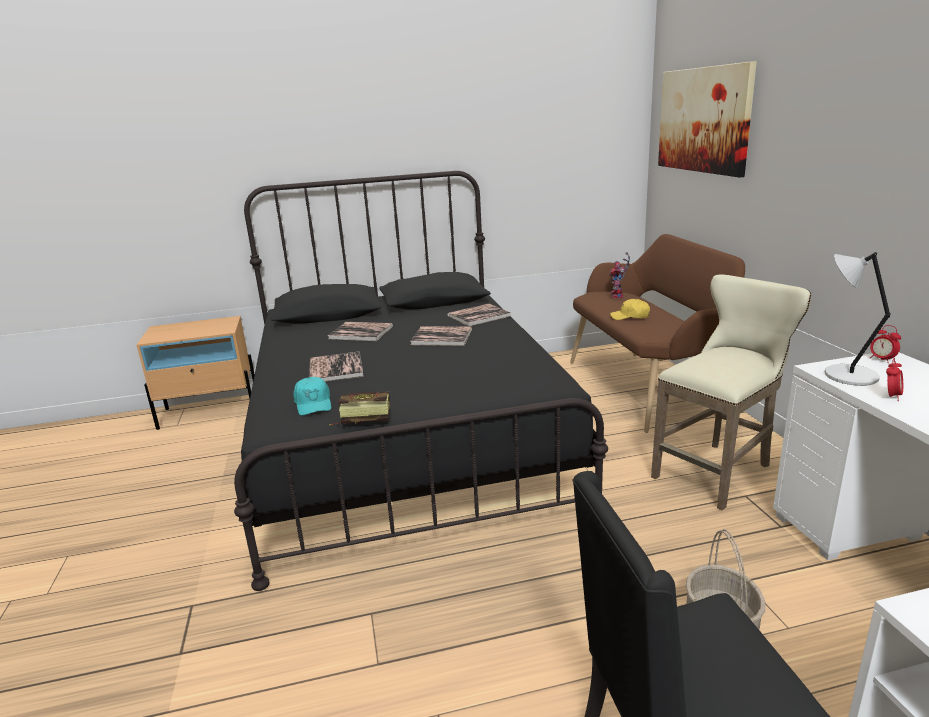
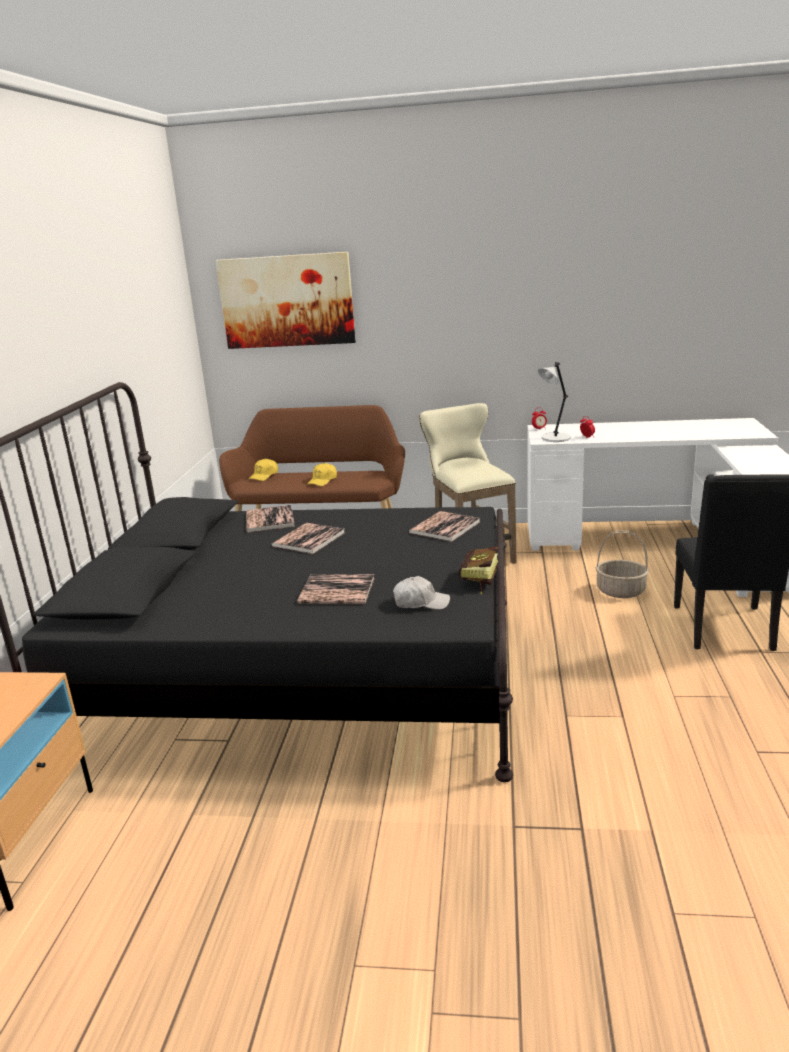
camera: 70 degrees left, 0 degrees up
(313, 404) = (421, 602): turquoise cap -> white cap
(361, 332) = (236, 575): book -> book (445, 527)
(618, 295) = (264, 476): toy robot -> yellow cap

